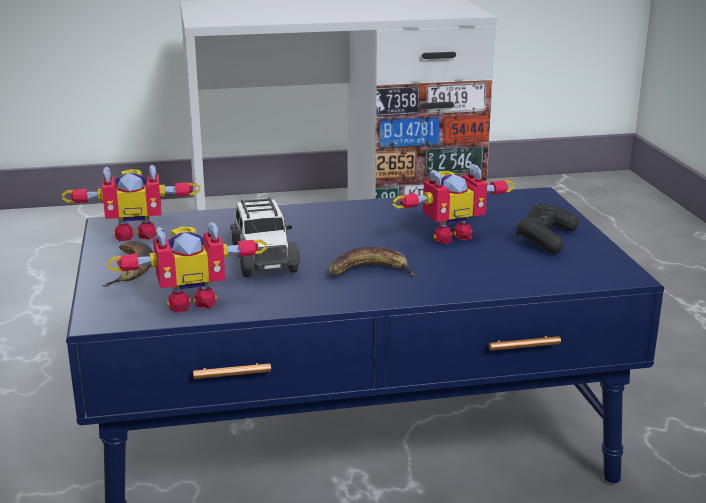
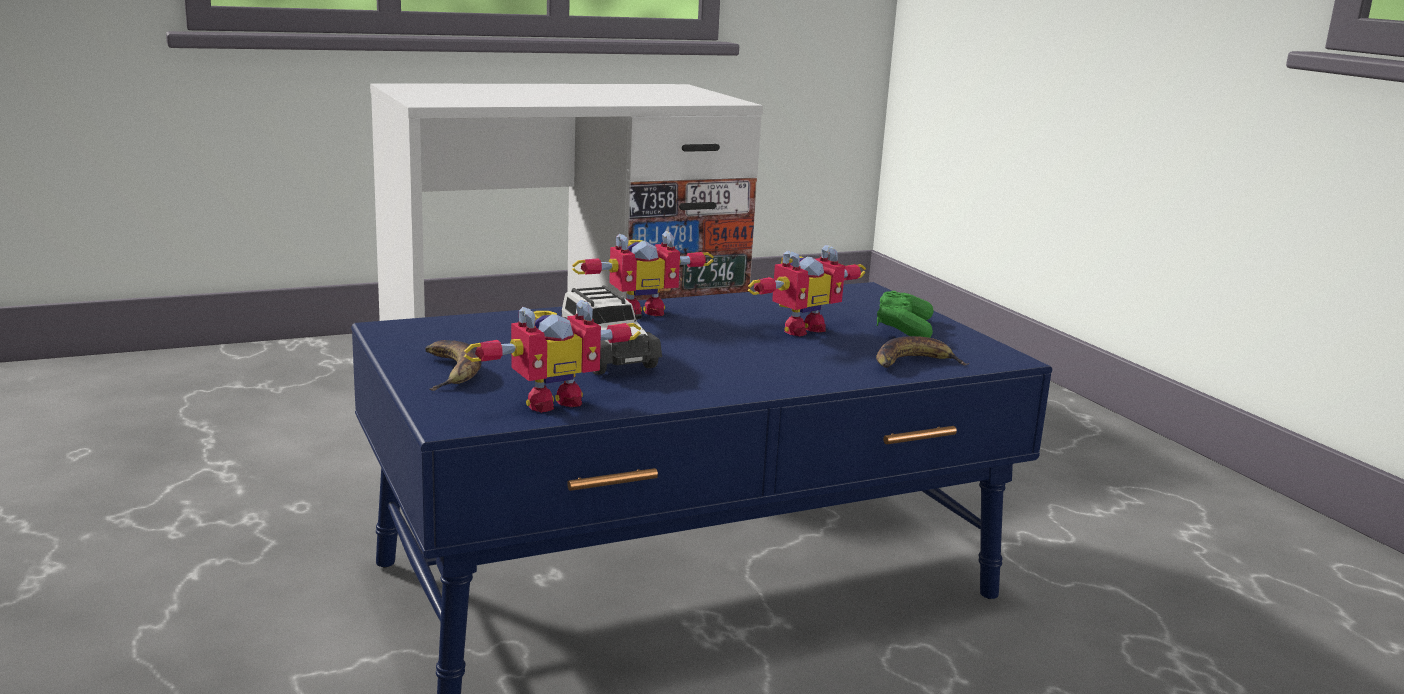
camera: 15 degrees left, 5 degrees down
(136, 233) = (429, 336): toy robot -> toy robot (639, 311)
(368, 271) = (735, 364): banana -> banana (914, 363)
(546, 238) = (904, 328): black game controller -> green game controller

